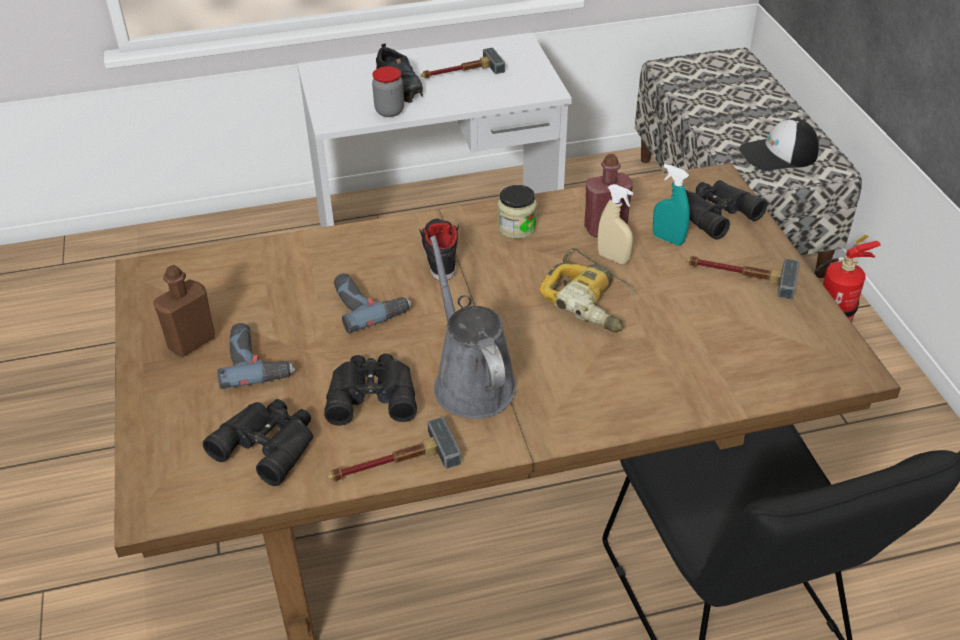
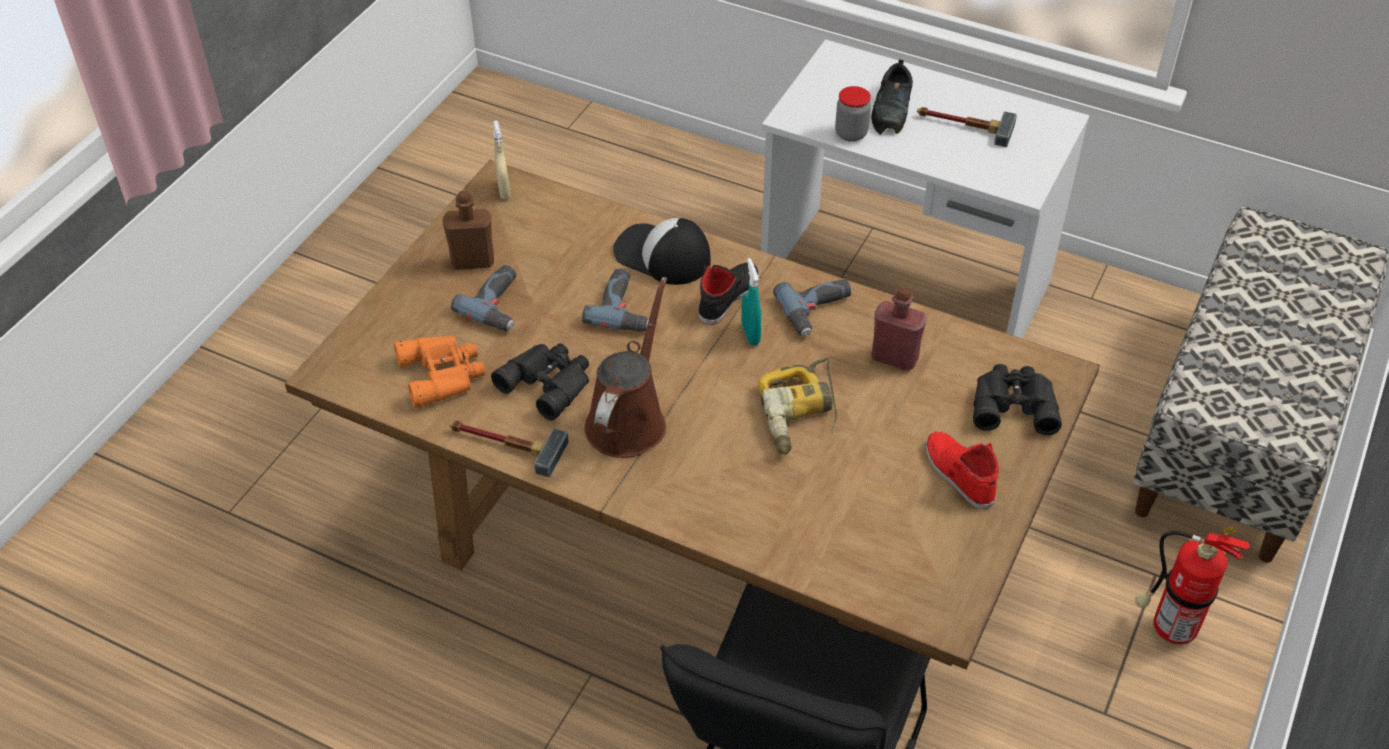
camera: 40 degrees right, 5 degrees up
(269, 443) = (443, 374): black binoculars -> orange binoculars
(471, 381) = (628, 420): grey watering can -> brown watering can
(516, 228) = (818, 311): jar -> power drill
(613, 258) = (866, 389): beige spray bottle -> beige spray bottle (504, 190)
(668, 239) = (937, 402): turquoise spray bottle -> turquoise spray bottle (750, 334)
(739, 275) = (958, 474): hammer -> red shoe
(778, 154) = (1258, 391): cap -> cap (662, 255)

